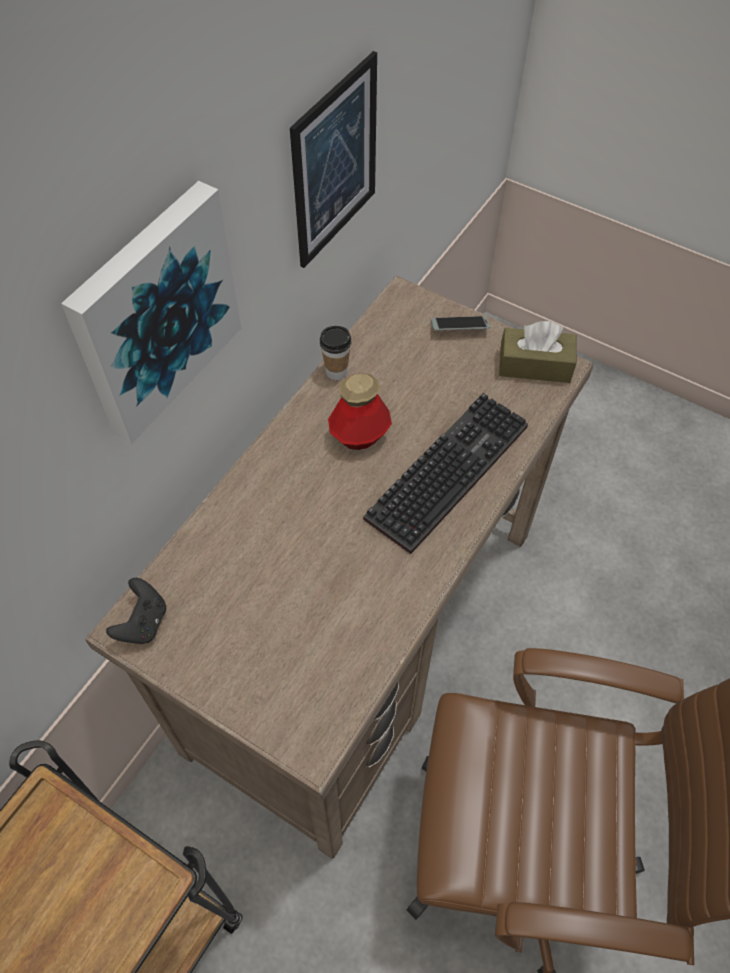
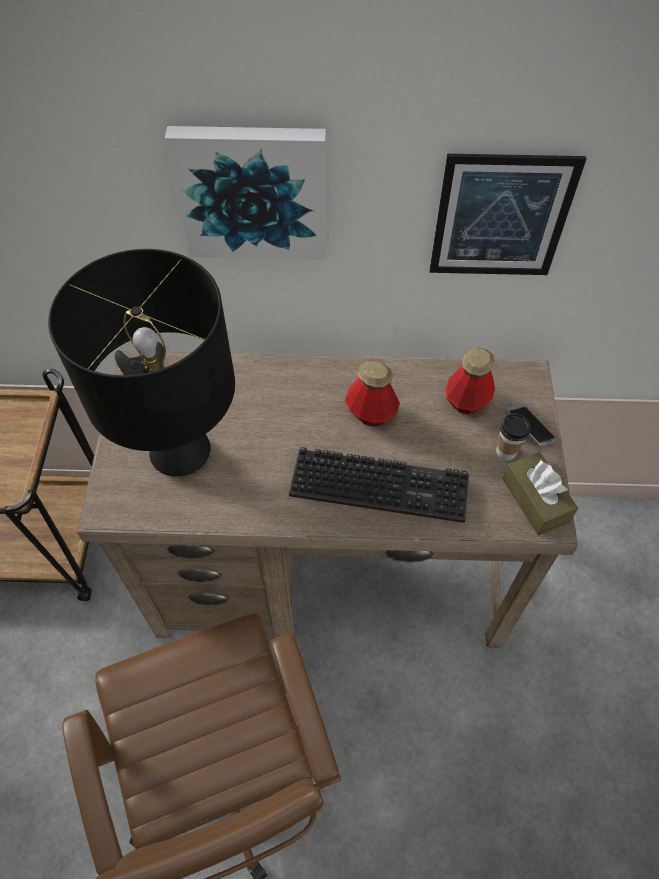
camera: 60 degrees right, 0 degrees up
(289, 633) = (181, 454): none -> black table lamp
(336, 372) = (418, 370): cup -> cup (506, 452)
(398, 355) = (467, 401): none -> bottle

